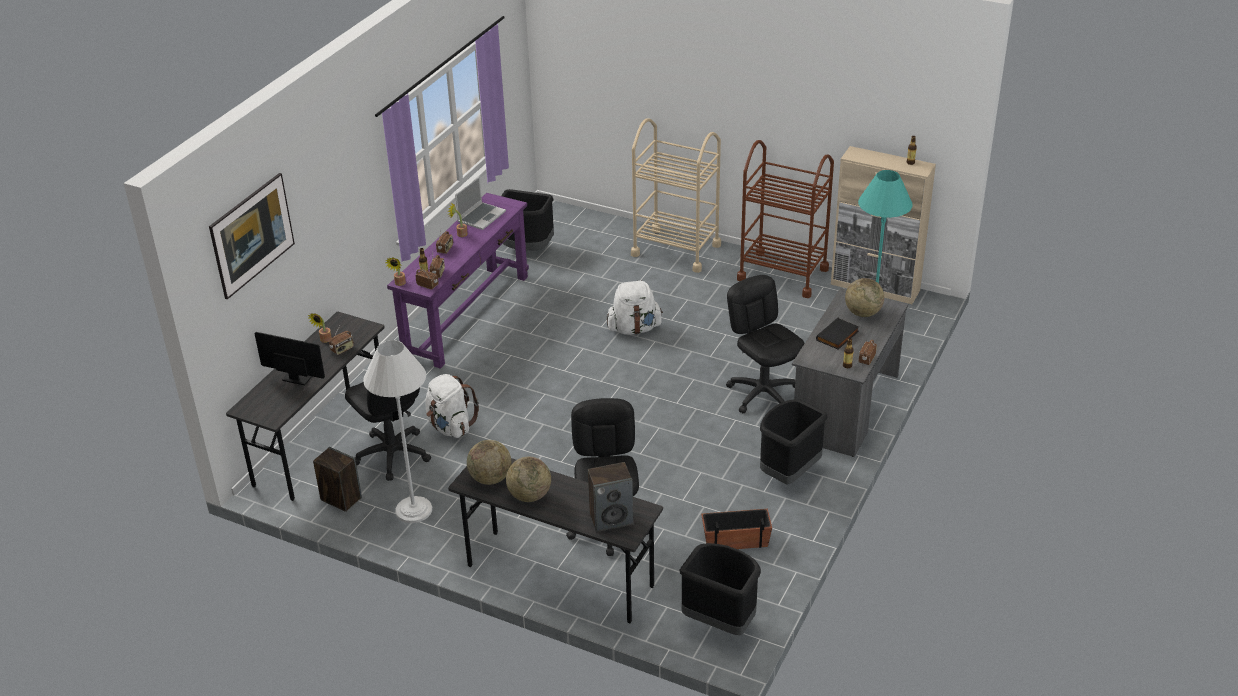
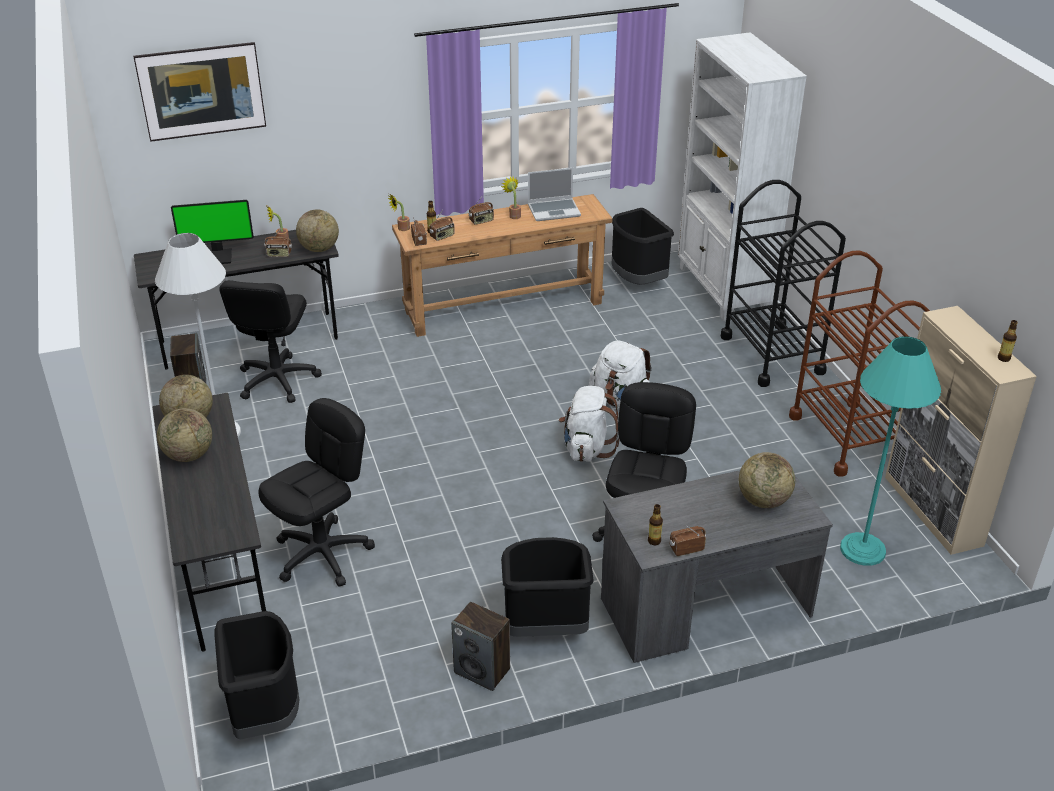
camera: 45 degrees right, 0 degrees up
(298, 376) = (218, 256): monitor -> monitor turned 105 degrees clockwise
(364, 329) = (319, 249): none -> globe
(450, 427) = (349, 387): white backpack -> white backpack (587, 448)
(467, 315) = (503, 307): purple console table -> brown console table
(588, 225) = (723, 290): none -> white bookcase
(611, 519) = (205, 522): speaker -> speaker (482, 670)
(676, 250) = (772, 354): beige cart -> black cart
(736, 540) = (398, 652): planter -> none
(838, 336) = (695, 506): black book -> none

